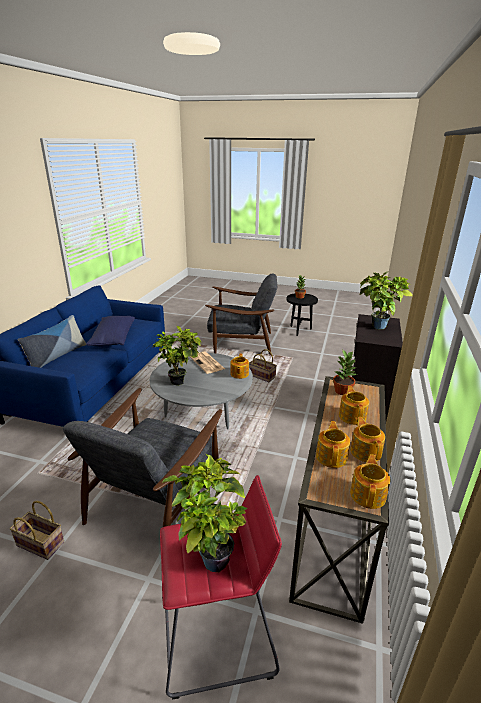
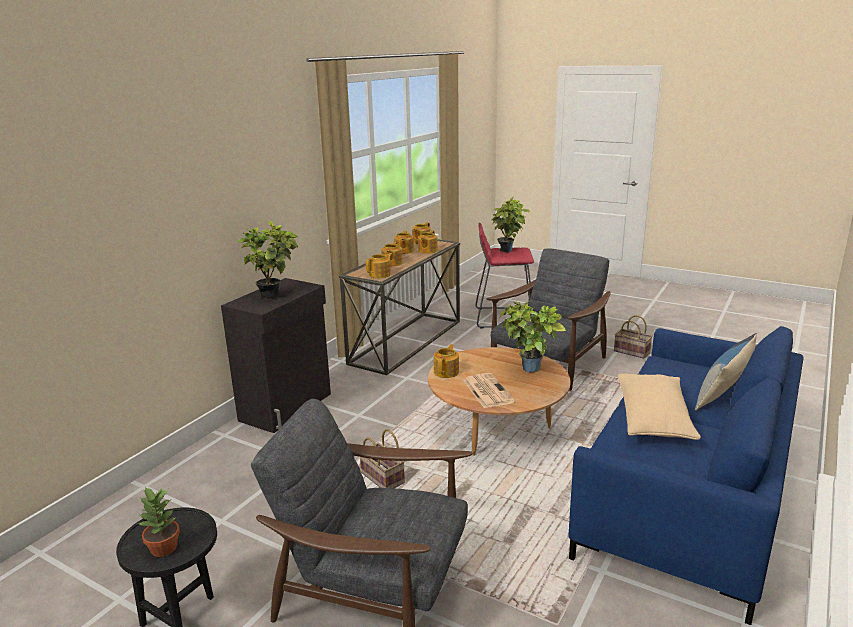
camera: 165 degrees left, 5 degrees down
(113, 339) = (653, 419): blue pillow -> beige pillow
(203, 412) = (497, 429): grey coffee table -> brown coffee table
(342, 391) = (380, 274): potted plant -> teapot

